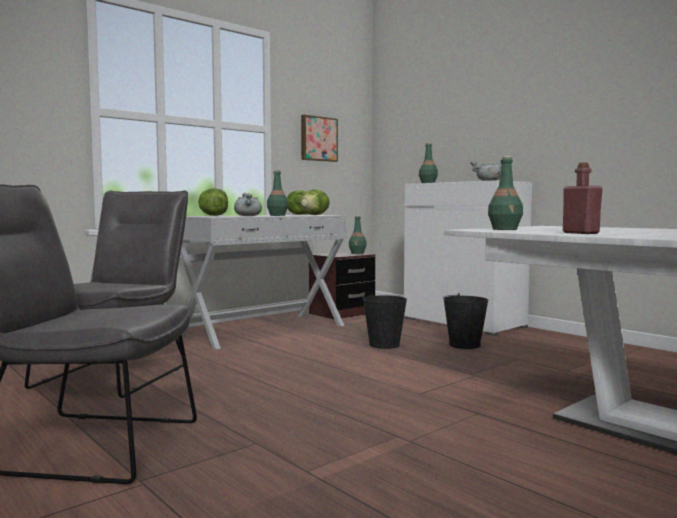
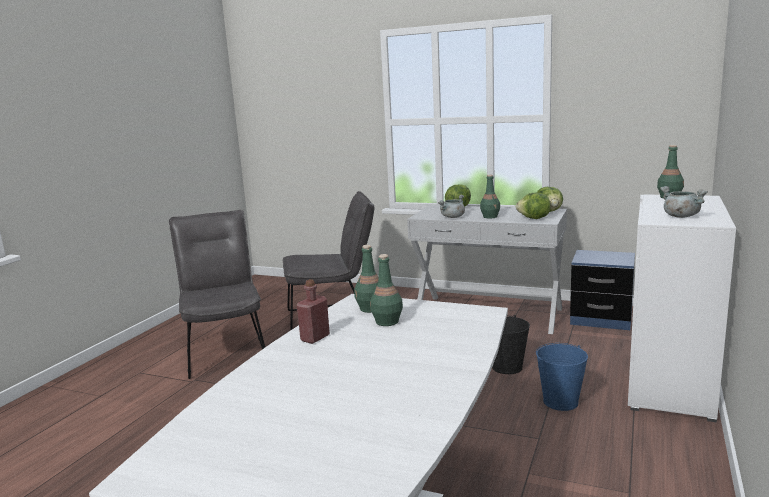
camera: 65 degrees right, 10 degrees up
(318, 139) = (618, 120): picture -> none
(341, 313) = (601, 319): brown nightstand -> blue nightstand
(357, 253) = (622, 260): green bottle -> green bottle (387, 322)
(465, 345) = (561, 402): black bucket -> blue bucket

